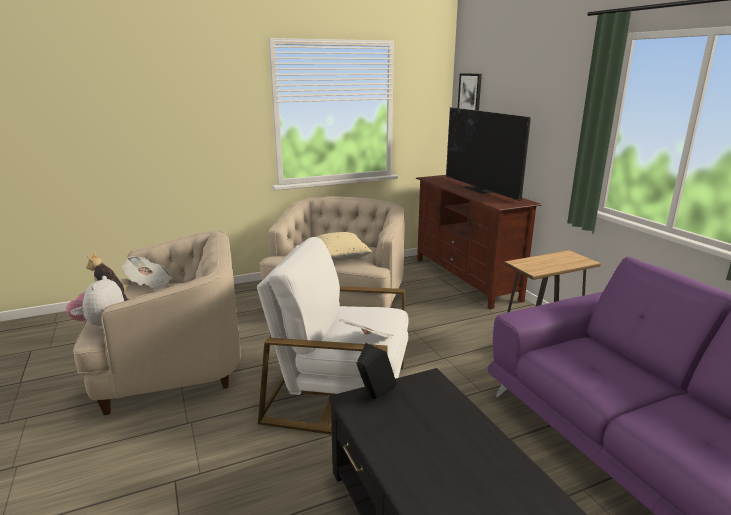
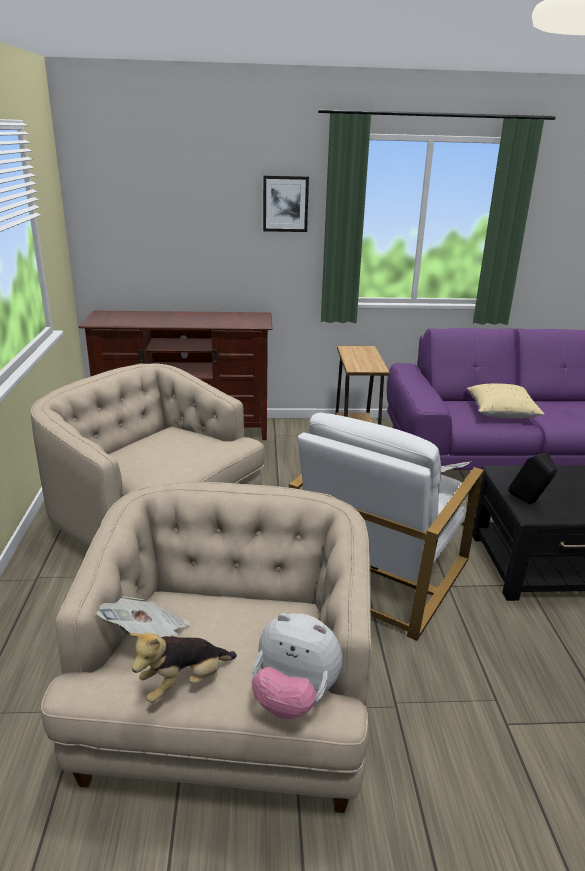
camera: 70 degrees left, 5 degrees up
(339, 257) = (192, 453): beige pillow -> beige pillow (501, 413)
(470, 94) = (109, 197): picture -> picture (285, 204)
(480, 189) = (186, 316): television -> none

